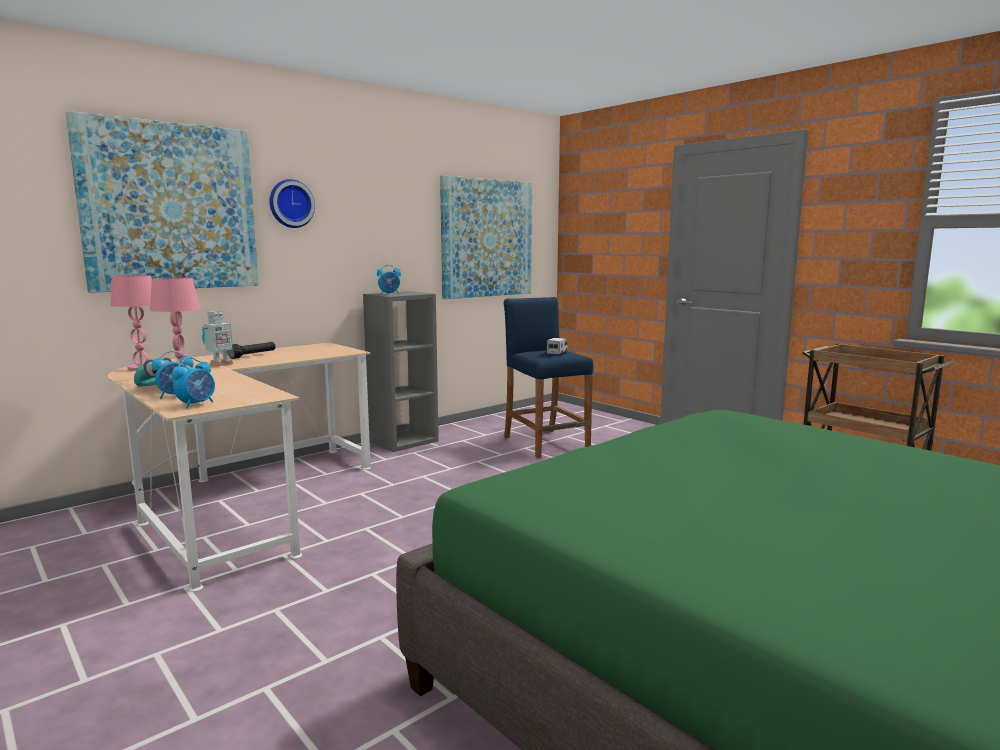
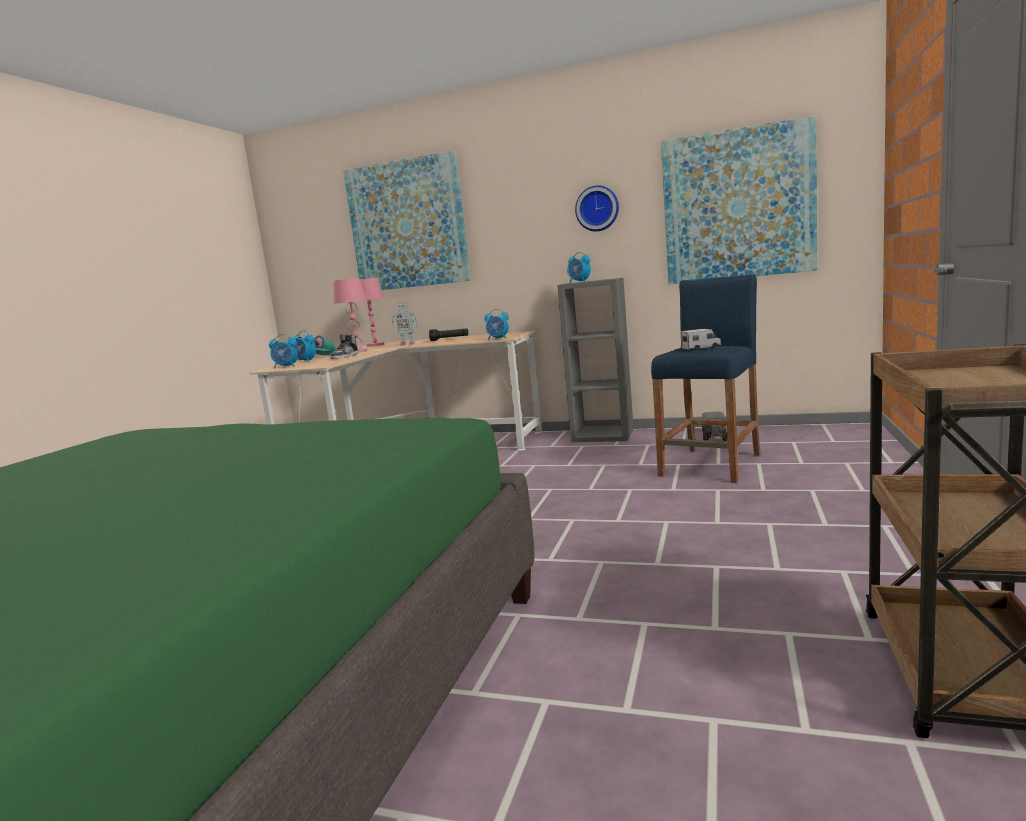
camera: 60 degrees right, 0 degrees up
(218, 384) = (345, 357): none -> shoe
(290, 204) = (496, 205): wall clock -> wall clock (597, 208)
(343, 352) = (498, 339): none -> alarm clock
(490, 425) = (714, 436): none -> toy truck

